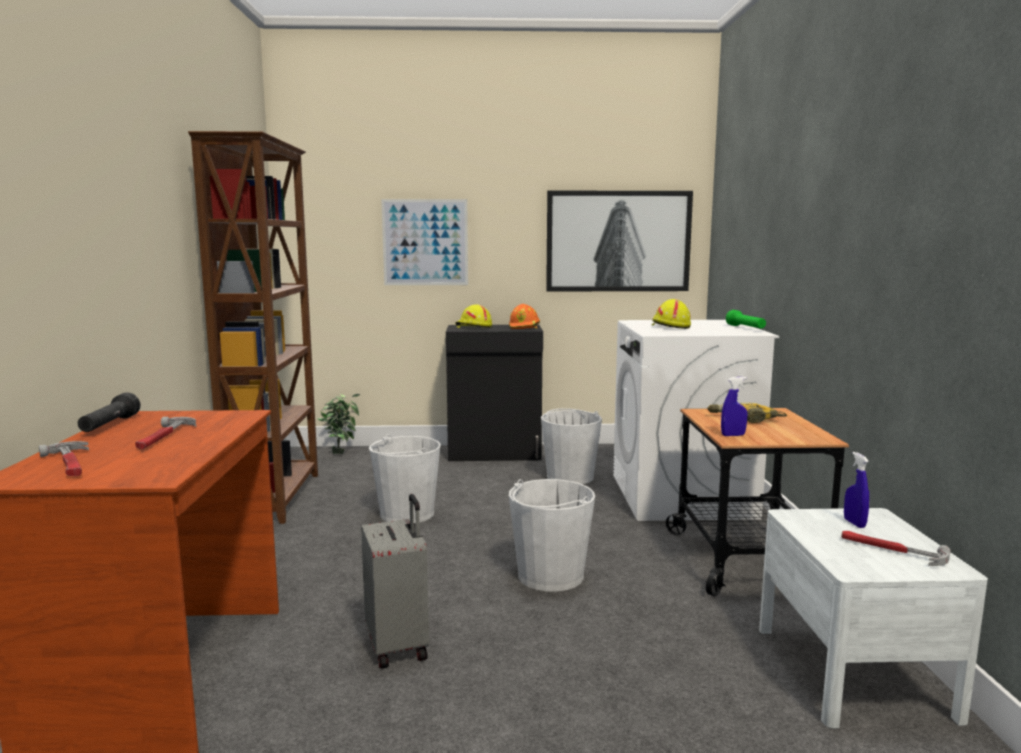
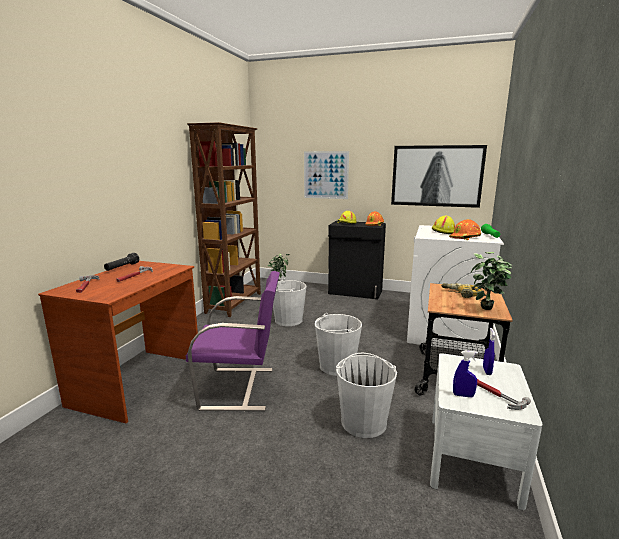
camera: 20 degrees right, 5 degrees up
(399, 646) = (240, 388): grey suitcase -> purple chair
(570, 477) = (387, 311): white bucket -> white bucket (363, 422)
(715, 331) = (465, 237): none -> orange hard hat
(733, 435) = (442, 304): blue spray bottle -> blue spray bottle (463, 395)
(803, 437) = (486, 311): none -> potted plant

